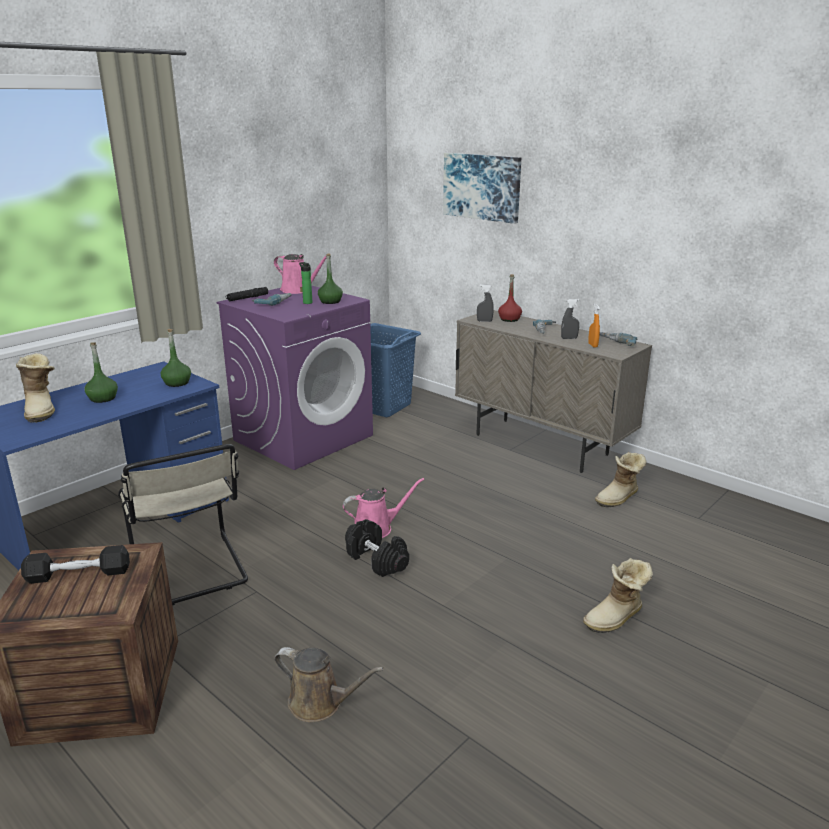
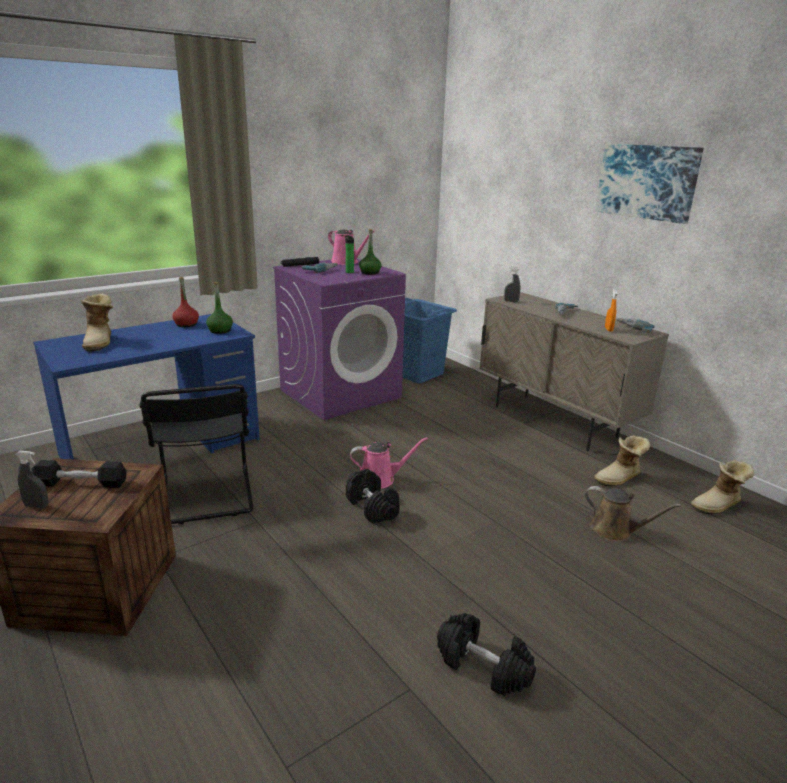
camera: 10 degrees right, 0 degrees up
(103, 398) = (153, 337): green bottle -> none
(190, 573) = (207, 497): beige chair -> black chair
(320, 703) = (280, 632): brown watering can -> brown watering can (615, 531)
(482, 187) = (522, 177): picture -> picture (647, 182)
(509, 319) = (535, 301): red bottle -> red bottle (186, 324)
(534, 703) = (483, 666): none -> black dumbbell
(569, 338) = (587, 322): grey spray bottle -> grey spray bottle (37, 506)
(616, 618) = (589, 594): boot -> boot (718, 506)

